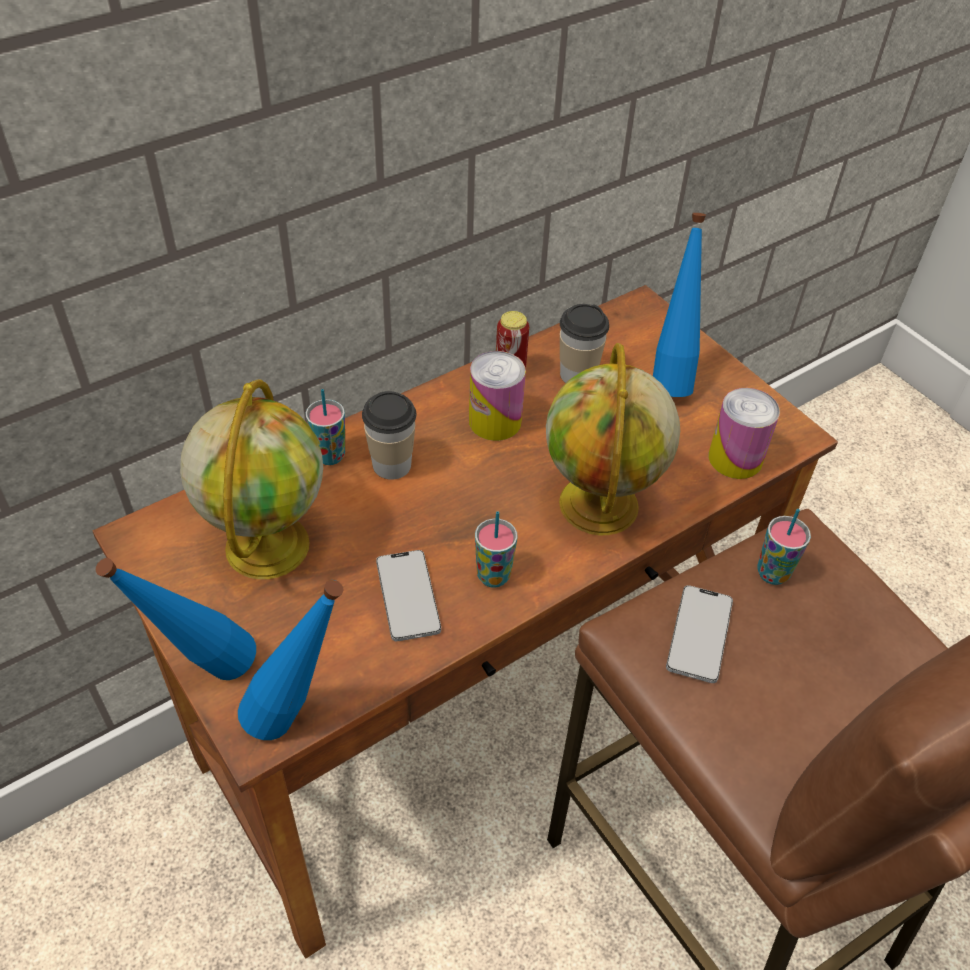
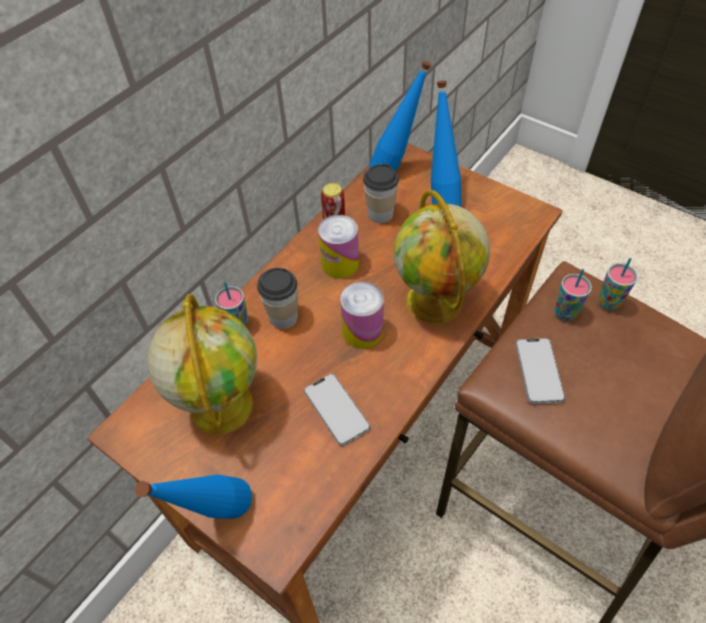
camera: 15 degrees left, 5 degrees up
(299, 718) = (301, 527): blue bottle -> blue bottle (397, 169)
(493, 576) = (387, 375): cup -> cup (608, 302)
(735, 458) = (506, 241): can -> can (362, 331)

